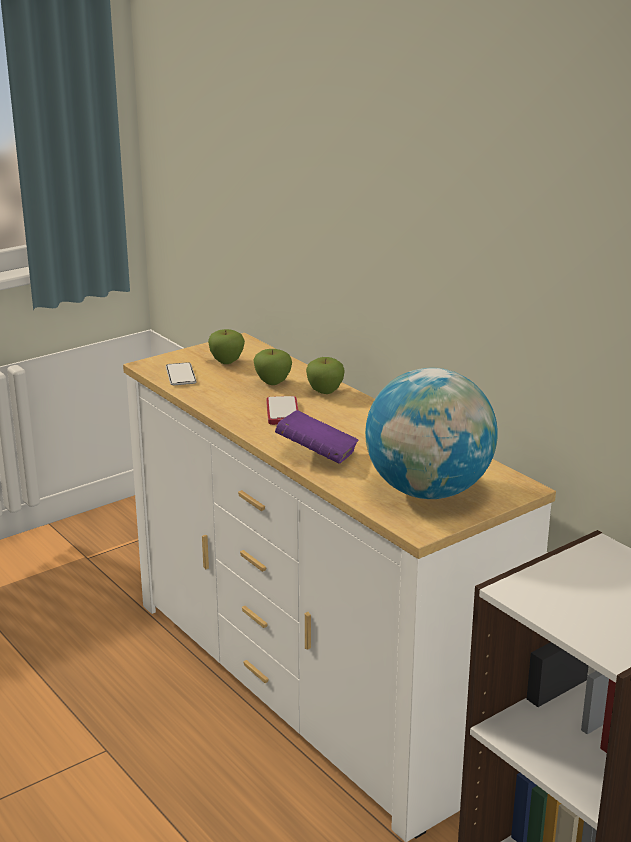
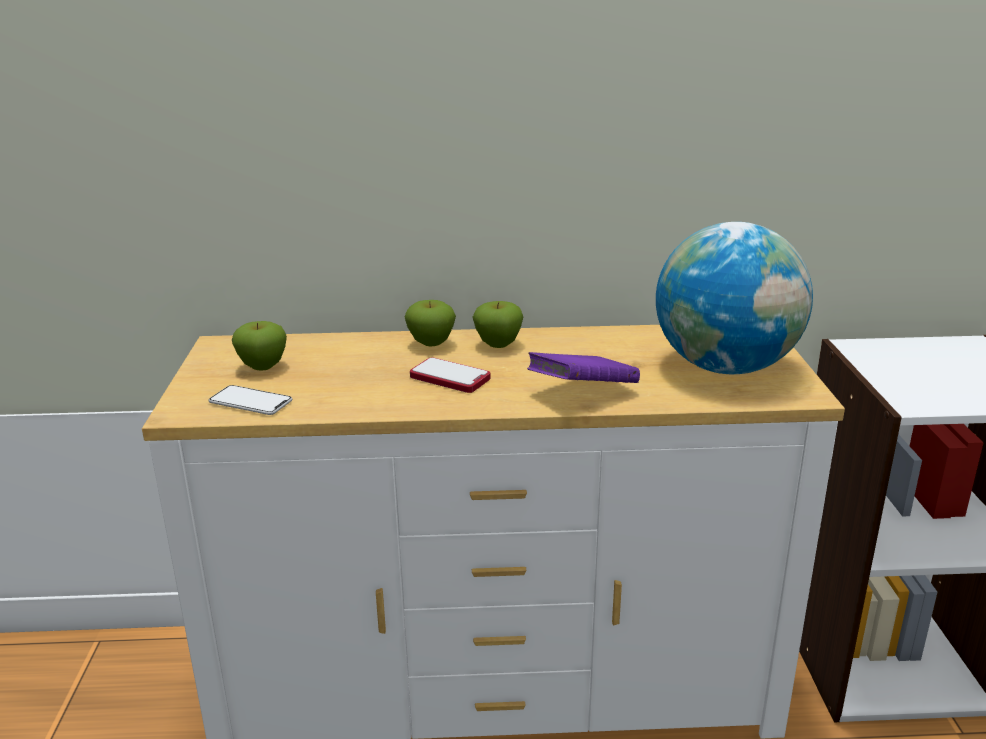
camera: 55 degrees left, 0 degrees up
(273, 382) = (363, 360): apple -> apple (498, 344)

